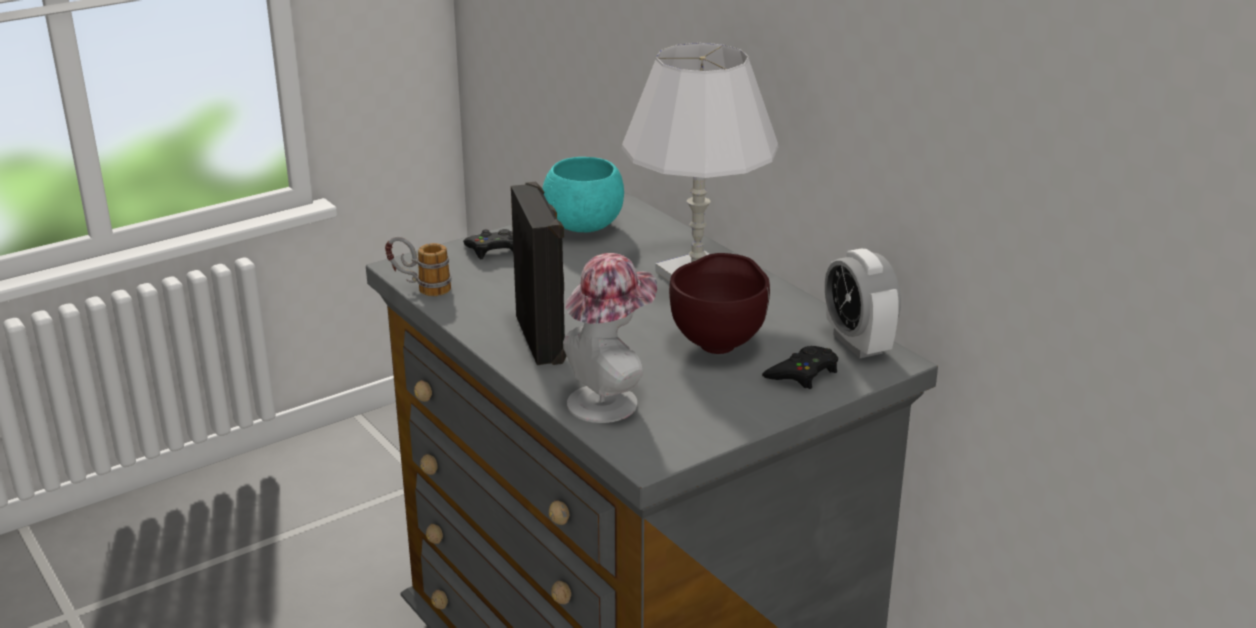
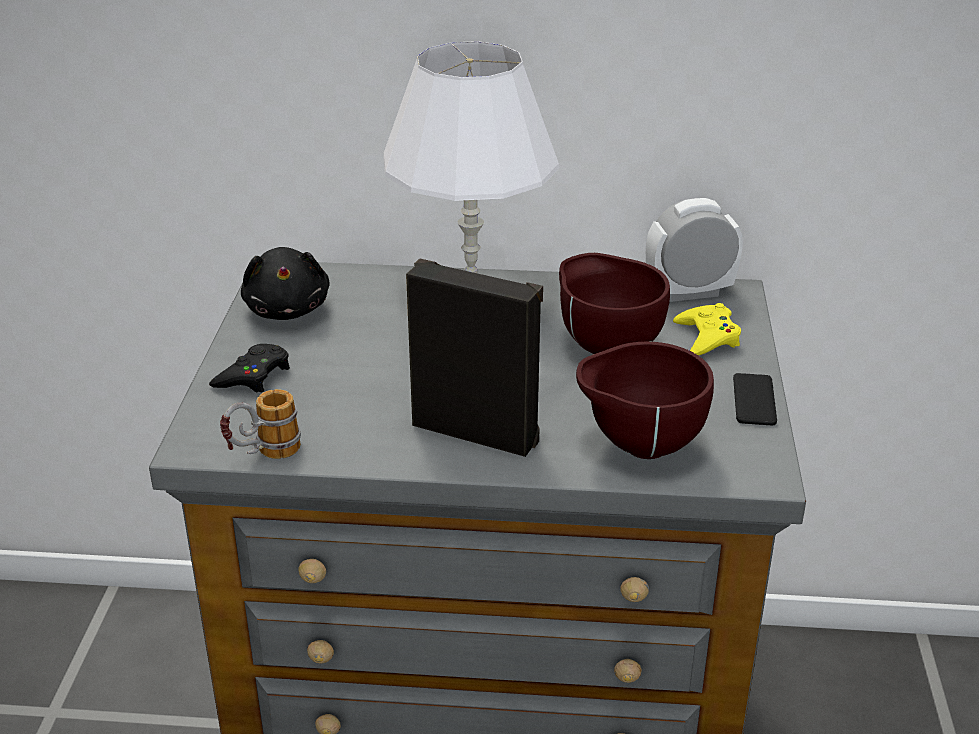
camera: 50 degrees left, 5 degrees up
(585, 226) = (287, 309): turquoise bowl -> black plush toy
(610, 400) = (639, 447): hat -> brown bowl
(743, 422) = (754, 400): none -> phone
(803, 373) = (707, 337): black game controller -> yellow game controller
(857, 344) = (689, 293): alarm clock -> alarm clock turned 150 degrees clockwise

